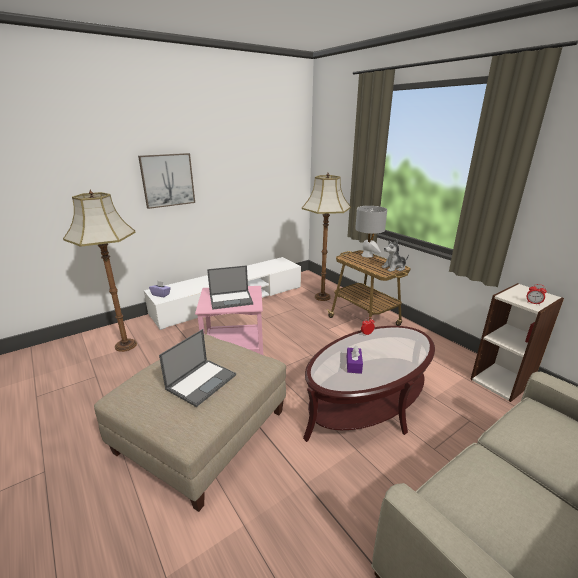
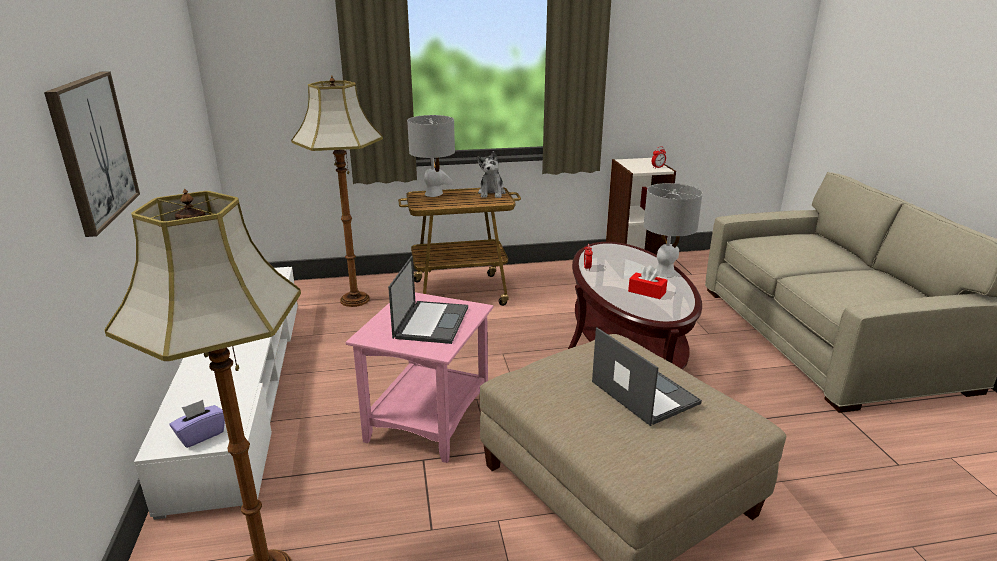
camera: 65 degrees left, 0 degrees up
(353, 364) = (647, 292): purple tissue box -> red tissue box
(398, 367) = (665, 272): none -> grey table lamp

